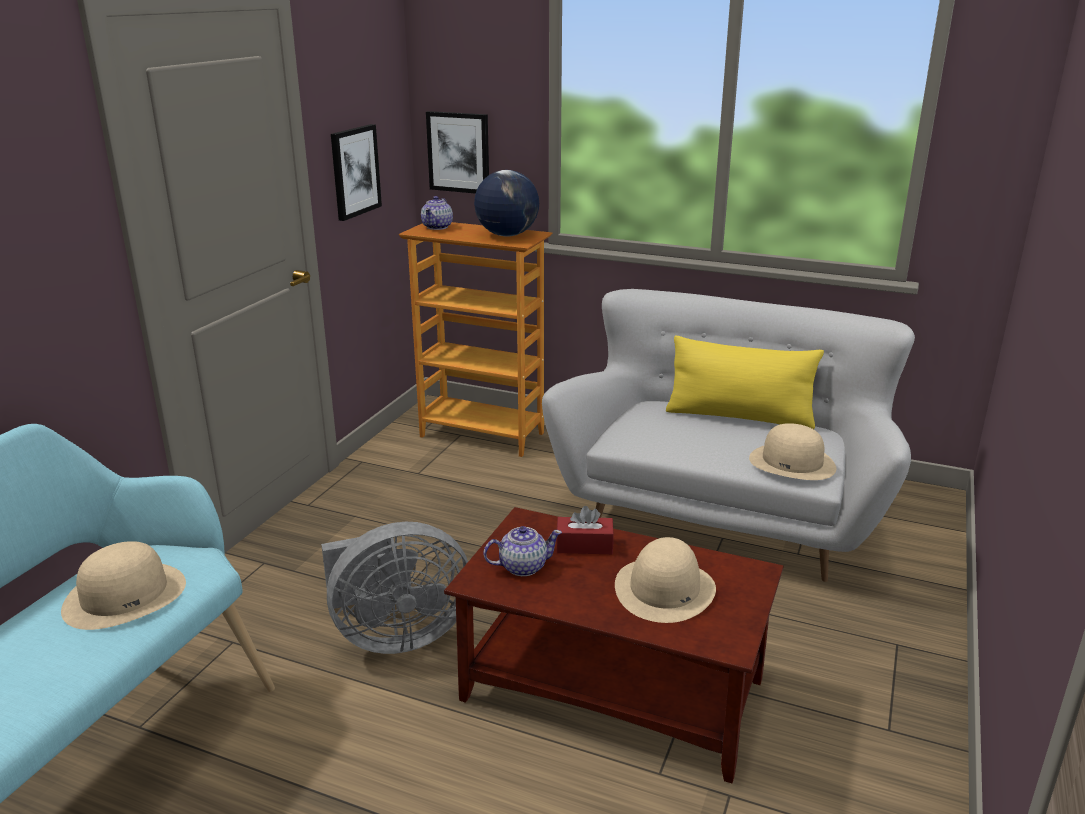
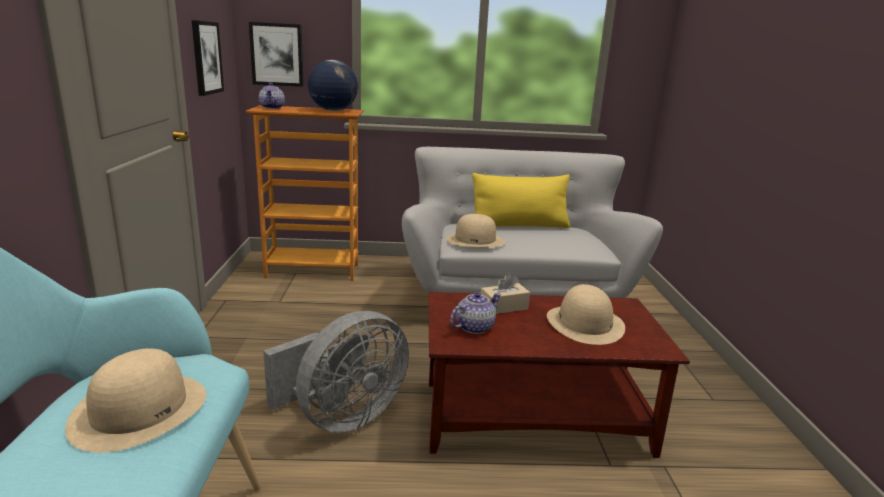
camera: 25 degrees left, 5 degrees down
(584, 545) = (503, 307): red tissue box -> beige tissue box
(792, 462) = (578, 245): beige hat -> beige hat (475, 240)

